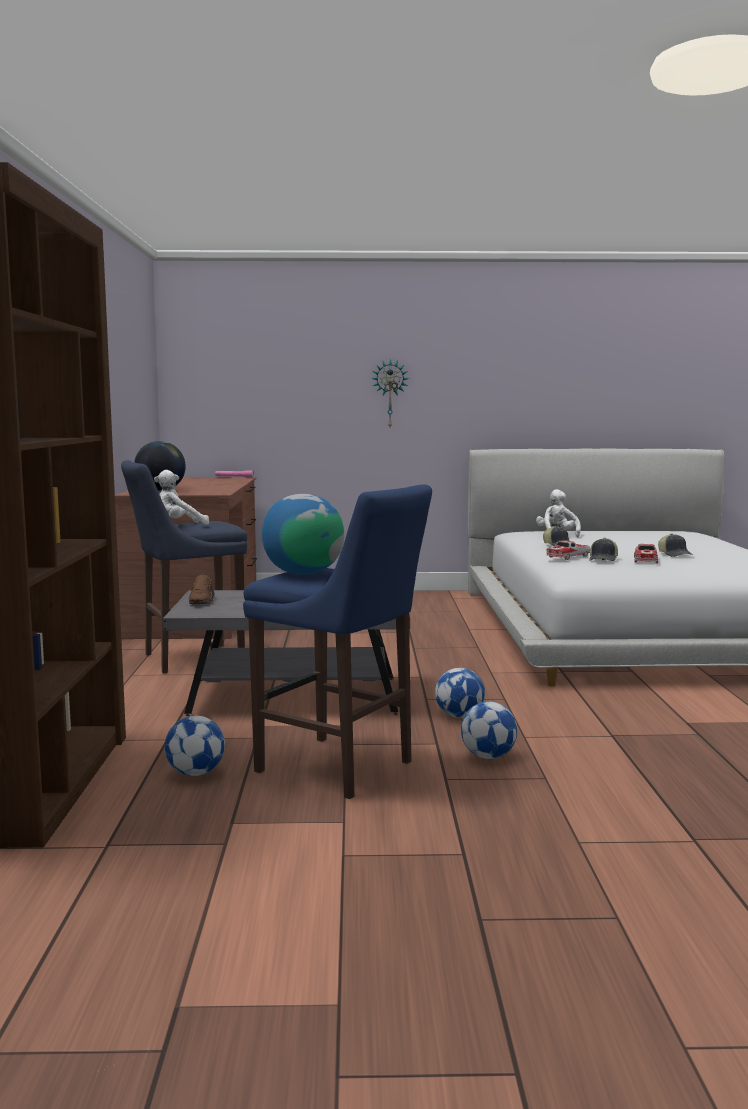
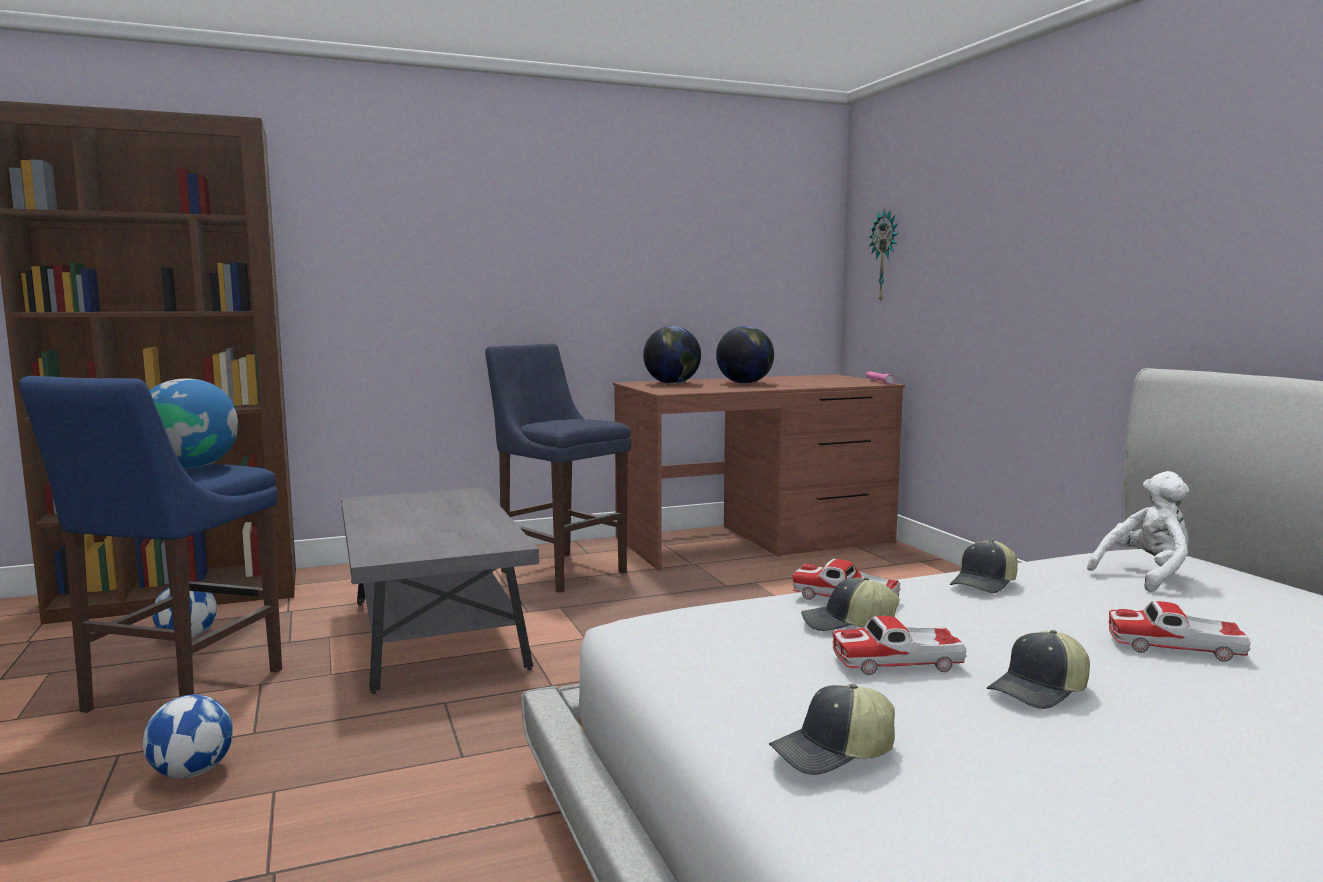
camera: 70 degrees right, 0 degrees up
(178, 526) = (548, 419): white plush toy -> none
(192, 485) = (744, 383): none -> globe
(203, 601) = (425, 496): brown shoe -> none
(390, 394) = (1064, 260): wall clock -> wall clock (885, 256)
(459, 716) = (368, 733): football -> none
(638, 543) = (1175, 647): none -> toy car
(720, 571) = (833, 754): none -> cap

